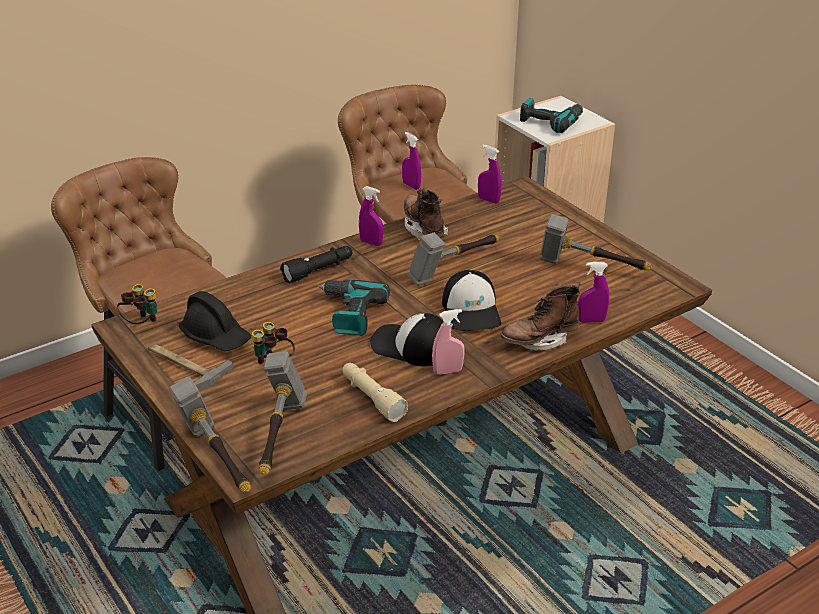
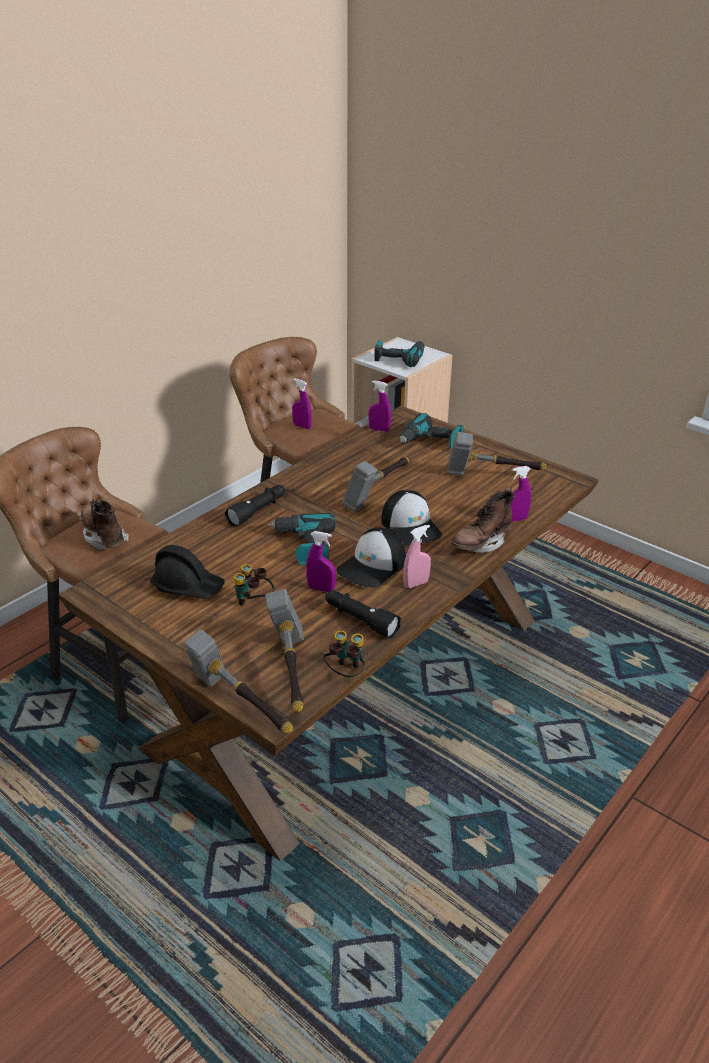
camera: 15 degrees left, 0 degrees up
(141, 323) = (109, 586): binoculars -> binoculars (345, 673)
(182, 367) = (167, 621): hammer -> none
(371, 243) = (294, 479): purple spray bottle -> purple spray bottle (321, 589)
(372, 398) = (360, 620): beige flashlight -> black flashlight
(410, 346) = (372, 566): cap -> cap turned 60 degrees counterclockwise
(423, 228) = (334, 461): brown boot -> brown boot (104, 537)
(538, 222) = (430, 442): none -> power drill

